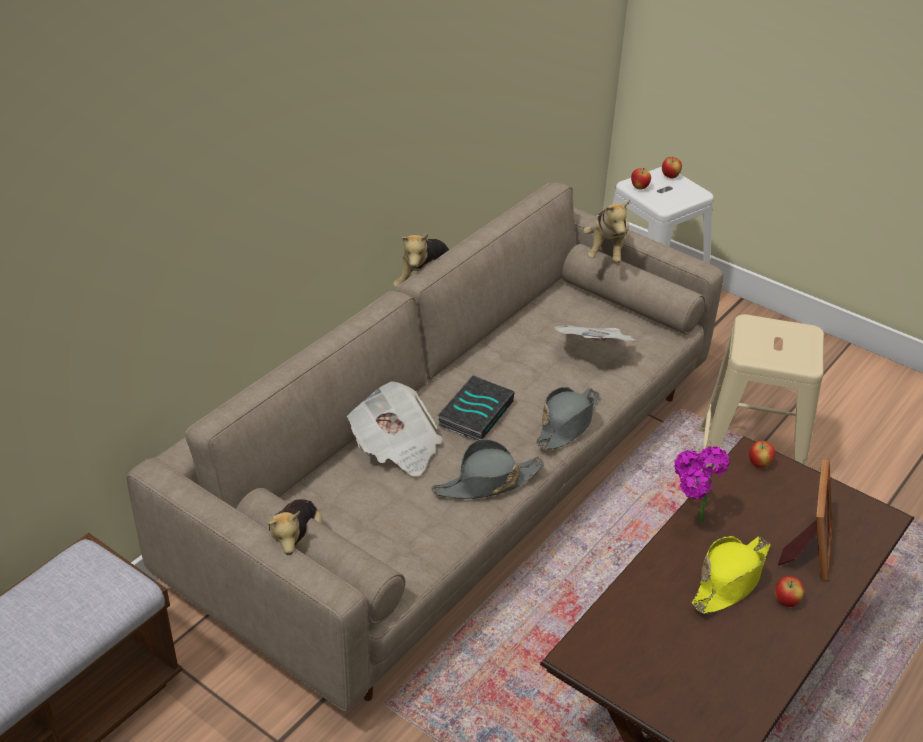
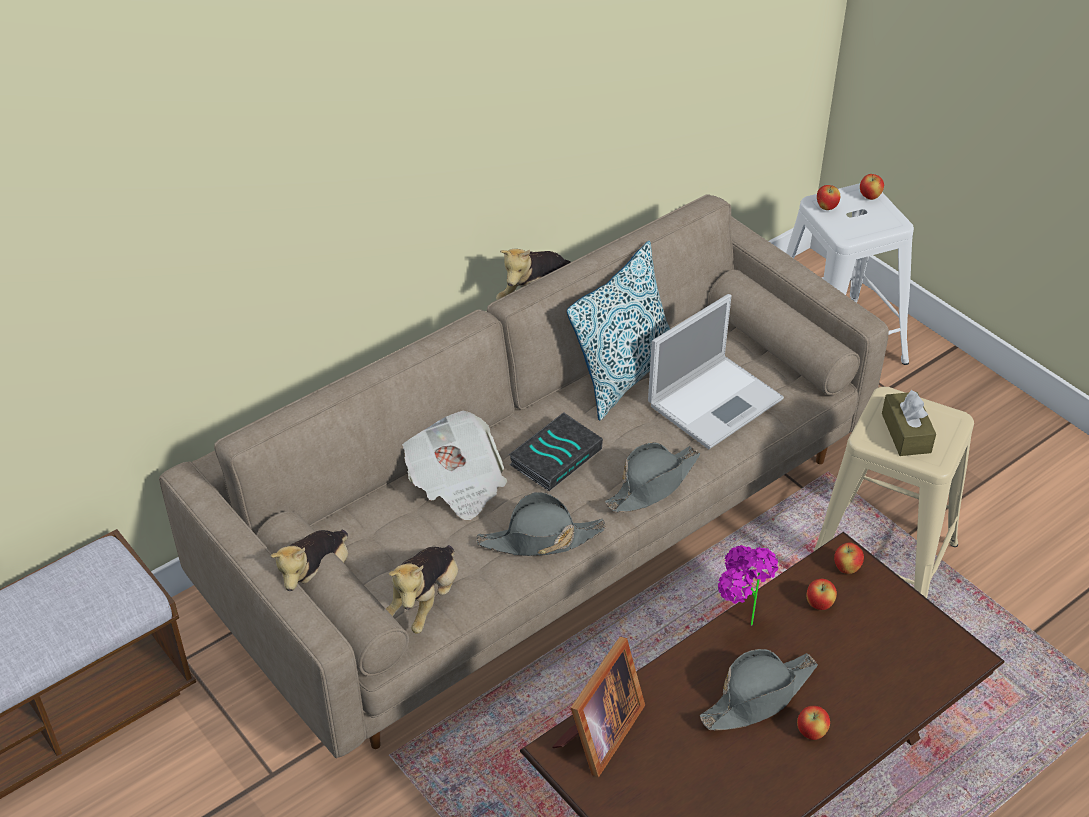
camera: 15 degrees right, 5 degrees up
(509, 342) = (623, 376): none -> pillow
(594, 350) = (716, 400): newspaper -> laptop
(606, 251) = (757, 284): plush toy -> plush toy (425, 601)
(730, 580) = (758, 697): yellow hat -> grey hat
(749, 496) = (819, 604): none -> apple
(775, 347) = (906, 433): none -> brown tissue box
(808, 549) = (861, 677): picture frame -> picture frame (598, 734)

